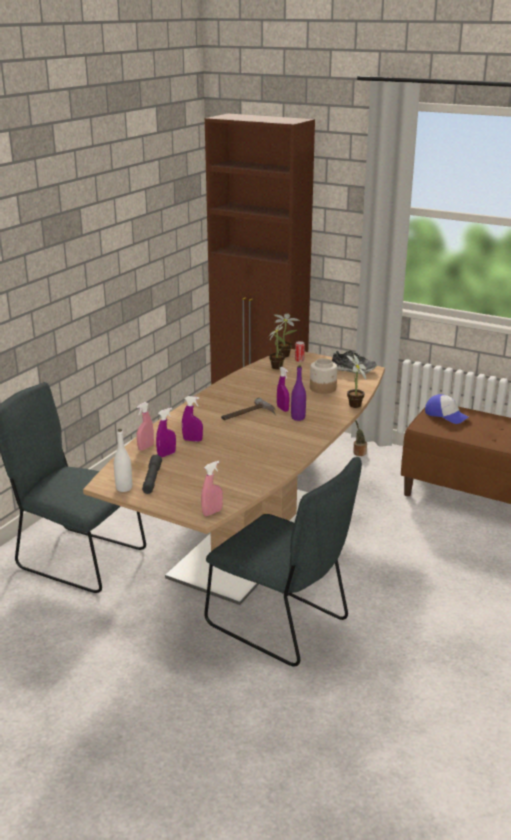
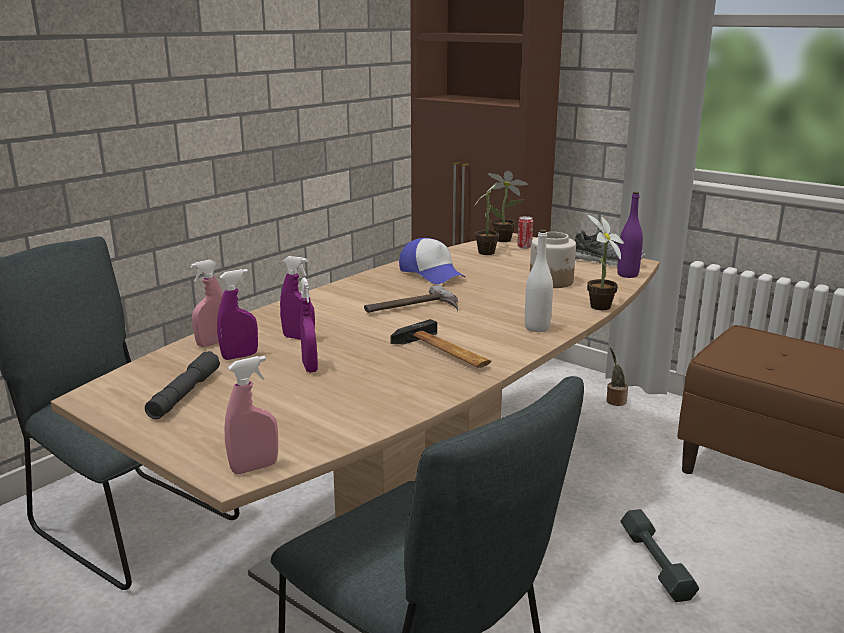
camera: 10 degrees right, 5 degrees down
(124, 488) = (122, 405): white bottle -> white bottle (537, 328)
(277, 443) = (443, 353): none -> hammer
(282, 409) = (474, 304): purple spray bottle -> purple spray bottle (309, 367)
(298, 418) = (495, 318): purple bottle -> purple bottle (627, 275)
(392, 547) = (655, 563): none -> grey dumbbell
(446, 415) = (759, 345): cap -> cap (432, 273)

